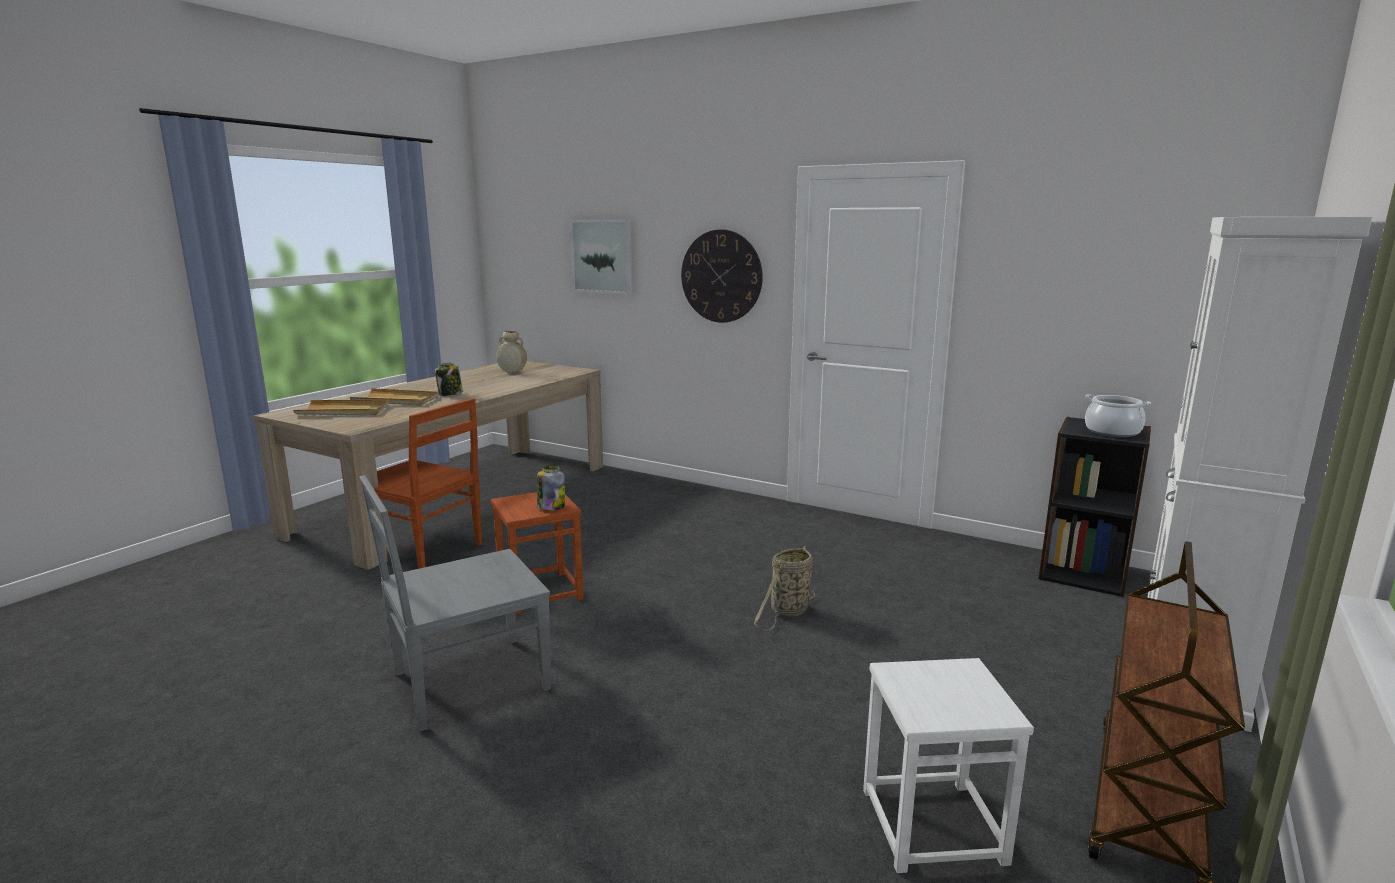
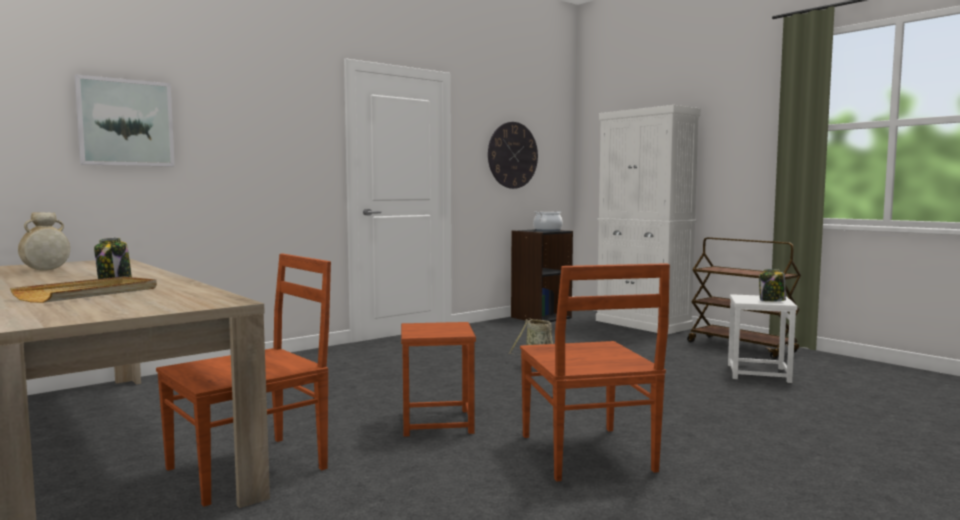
camera: 70 degrees left, 10 degrees down
(344, 411) = (97, 306): beige tray -> none
(467, 682) = (587, 454): grey chair -> brown chair
(551, 506) = (451, 326): jar -> jar (771, 301)
(721, 276) = (280, 147): wall clock -> wall clock (512, 155)

